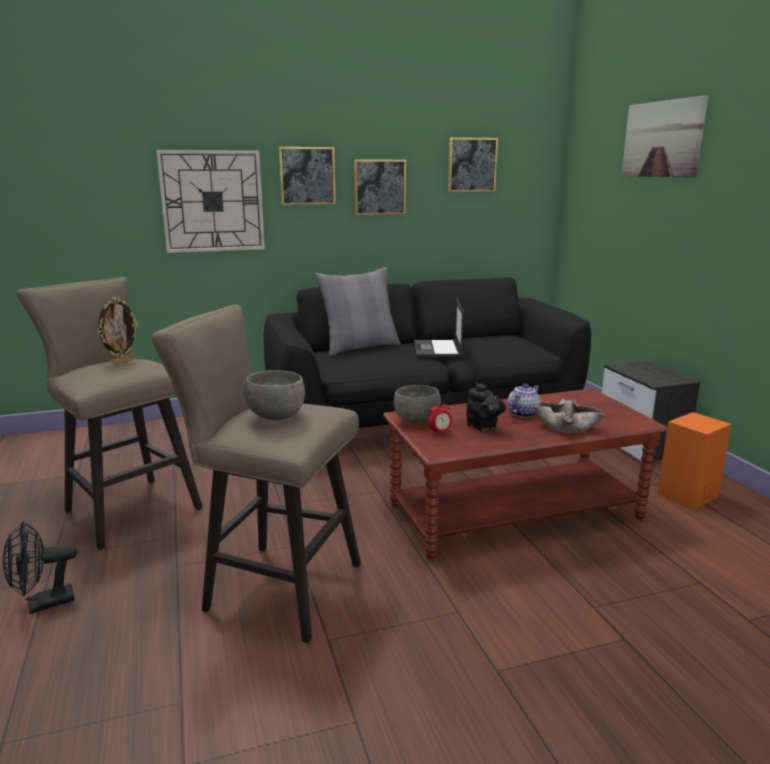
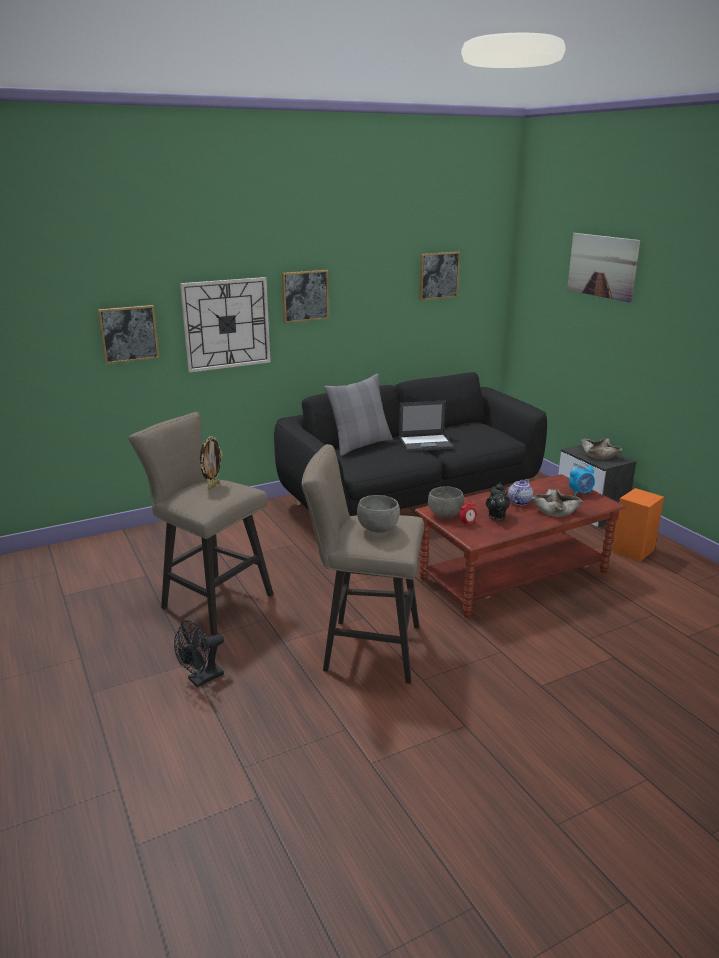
camera: 10 degrees left, 5 degrees up
(379, 187) = (364, 300): picture -> picture (129, 334)
(437, 349) = (426, 443): laptop -> laptop turned 90 degrees counterclockwise
(483, 427) = (496, 516): black teapot -> black teapot turned 60 degrees clockwise
(610, 409) = (580, 493): none -> alarm clock
(652, 373) = (599, 455): none -> beige bowl

